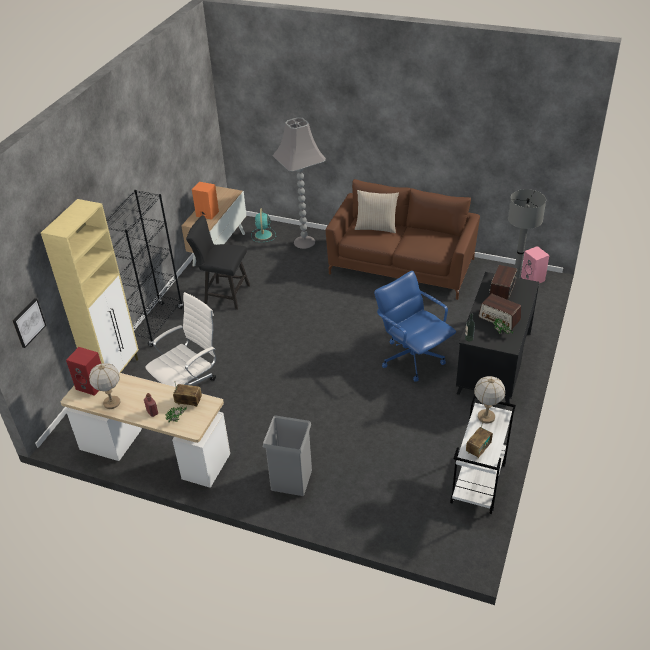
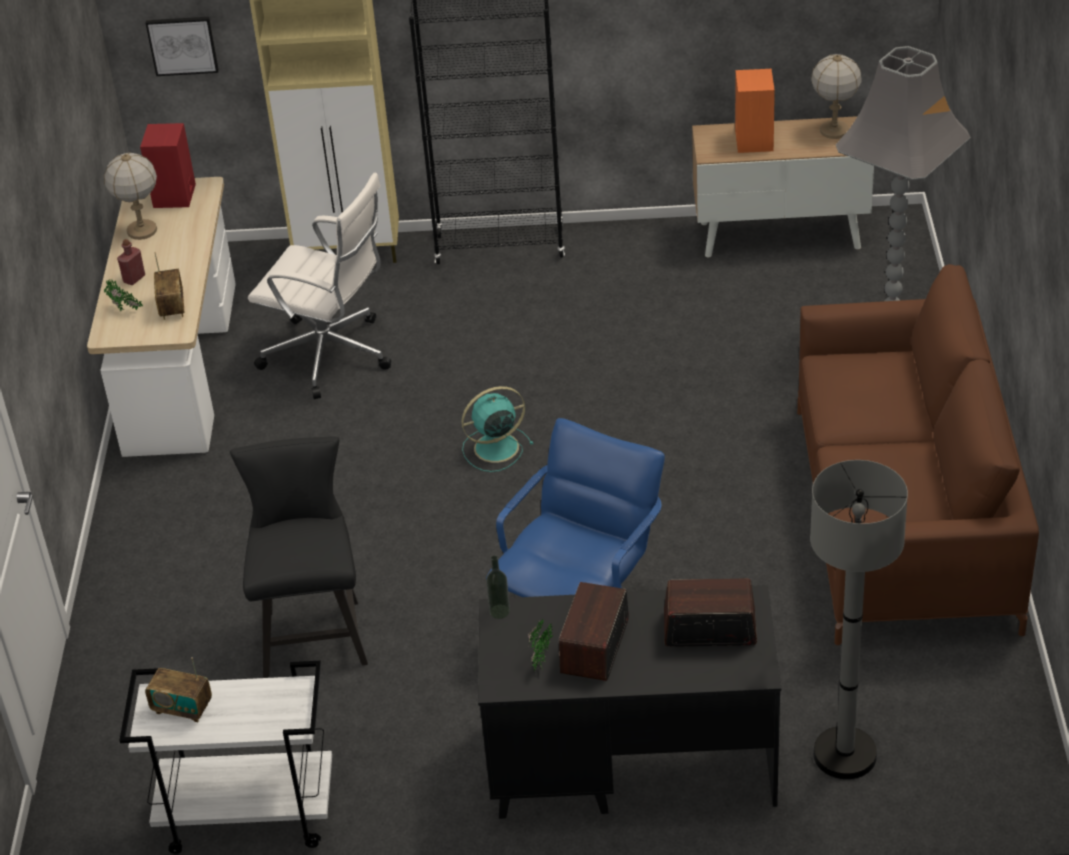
camera: 70 degrees right, 0 degrees up
(223, 294) = (636, 293): black chair -> black chair (313, 631)
(263, 235) = (872, 275): turquoise fan -> turquoise fan (494, 448)
(291, 479) = (173, 548): grey trash can -> none
(376, 227) = (894, 388): beige pillow -> none
(486, 417) = (278, 701): table lamp -> table lamp (834, 131)
(533, 279) = (1015, 770): pink speaker -> none

